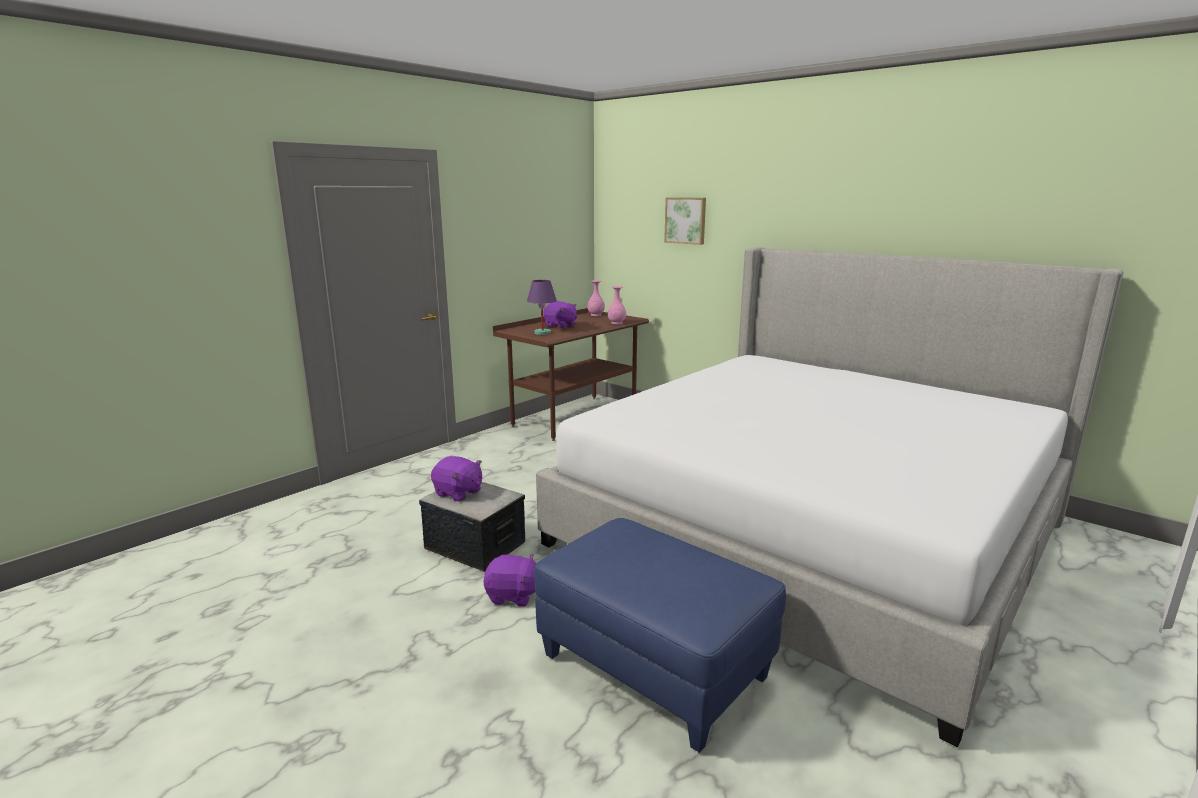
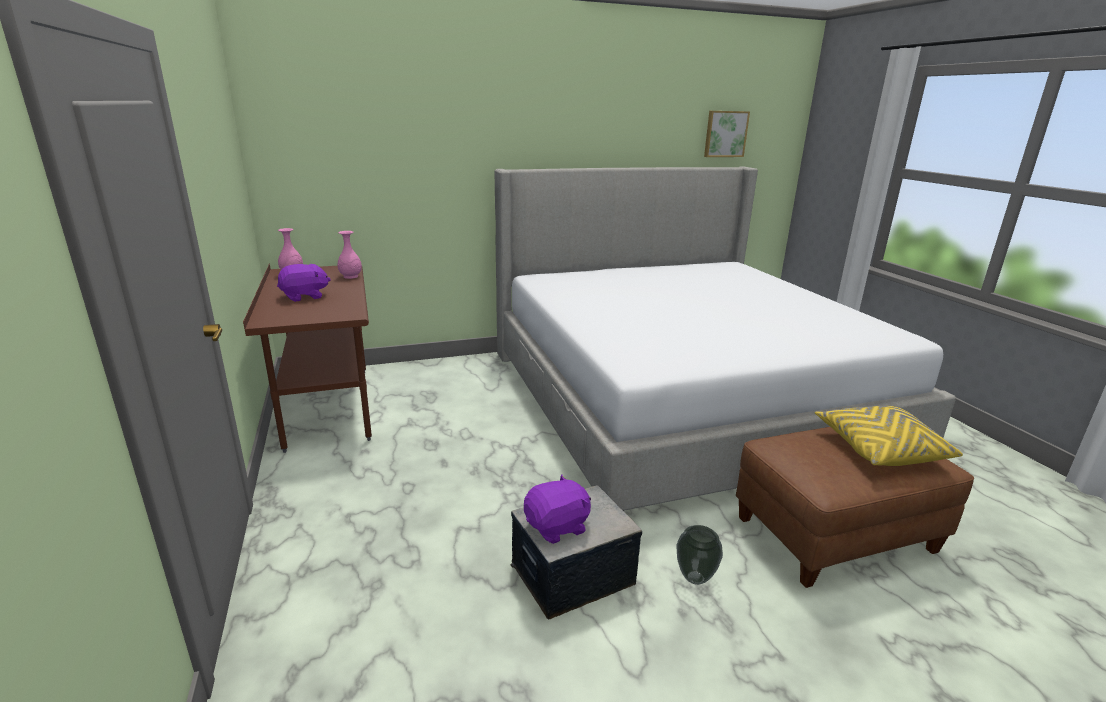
camera: 60 degrees left, 5 degrees up
(513, 596) = (694, 578): purple plush toy -> vase
(542, 333) = (319, 310): purple table lamp -> none
(656, 667) = (835, 534): blue ottoman -> brown ottoman
(679, 577) = (879, 449): none -> yellow pillow
(686, 220) = (398, 143): picture -> picture (725, 134)

